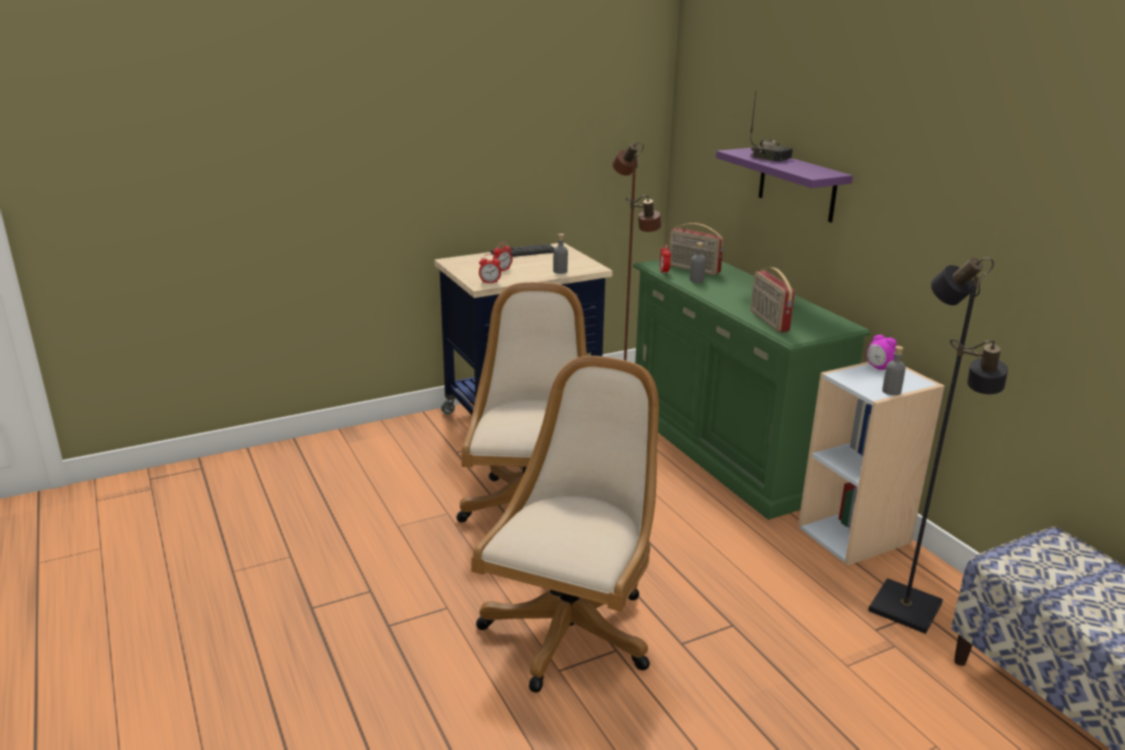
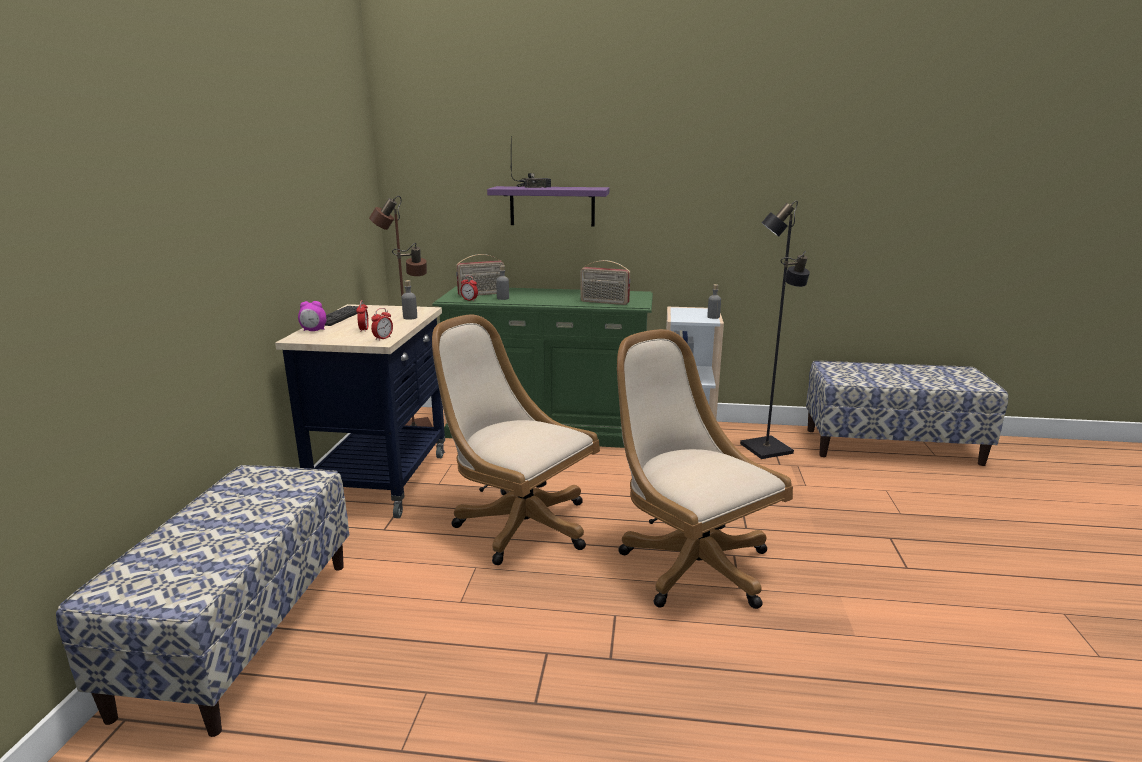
camera: 55 degrees left, 5 degrees down
(296, 461) = (241, 632): none -> bench
(879, 368) = (680, 311): alarm clock -> alarm clock (314, 330)

